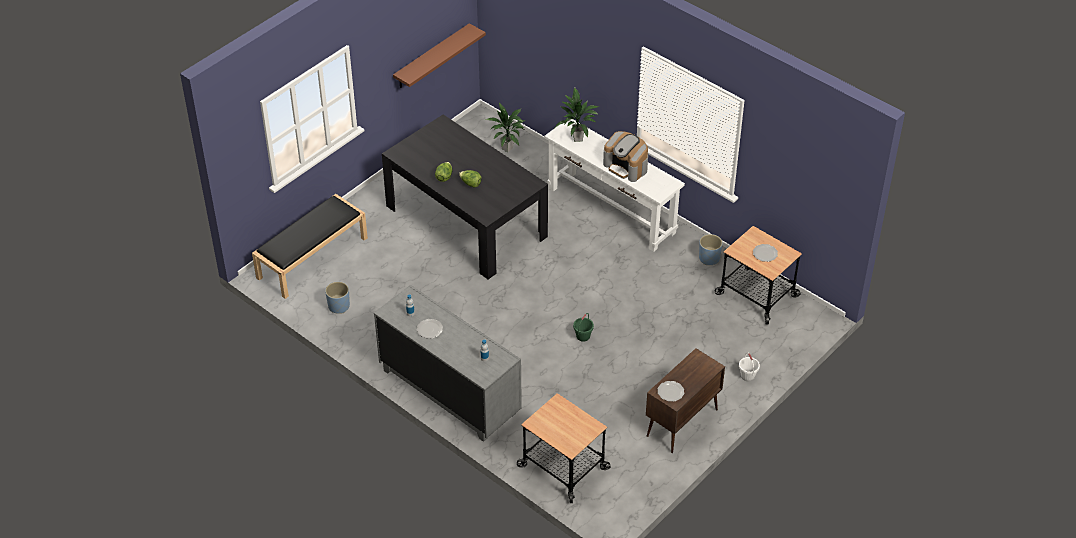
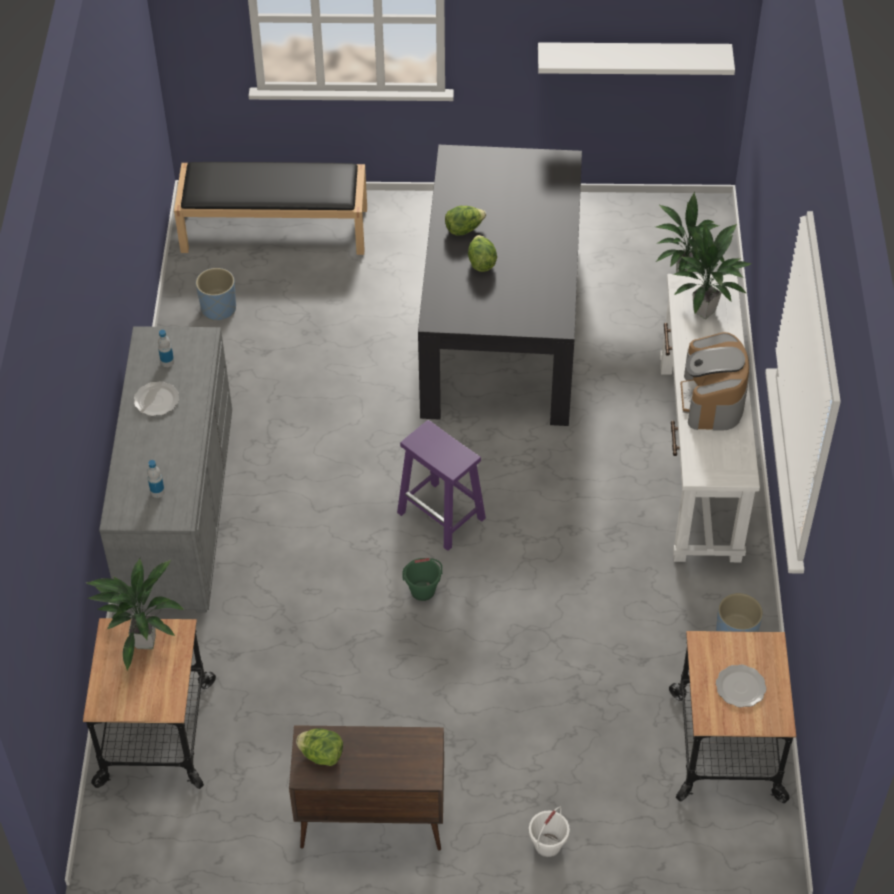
camera: 50 degrees right, 5 degrees up
(432, 56) = (633, 58): brown shelf -> white shelf
(550, 306) = (442, 516): none -> purple stool
(550, 416) = (144, 641): none -> potted plant
(671, 392) = (321, 755): plate -> lettuce

